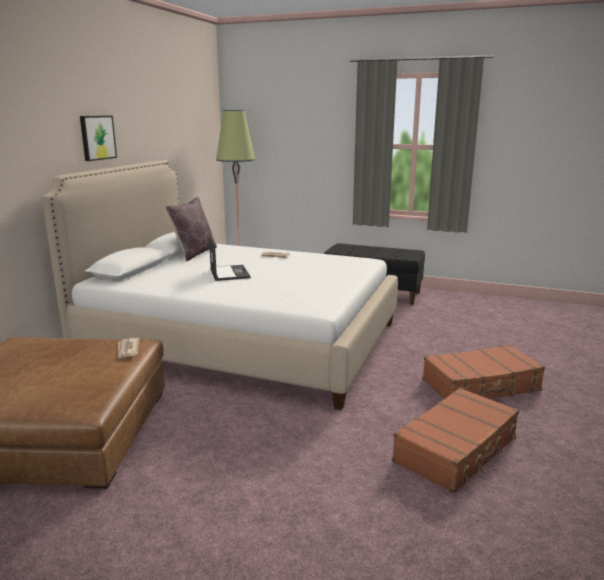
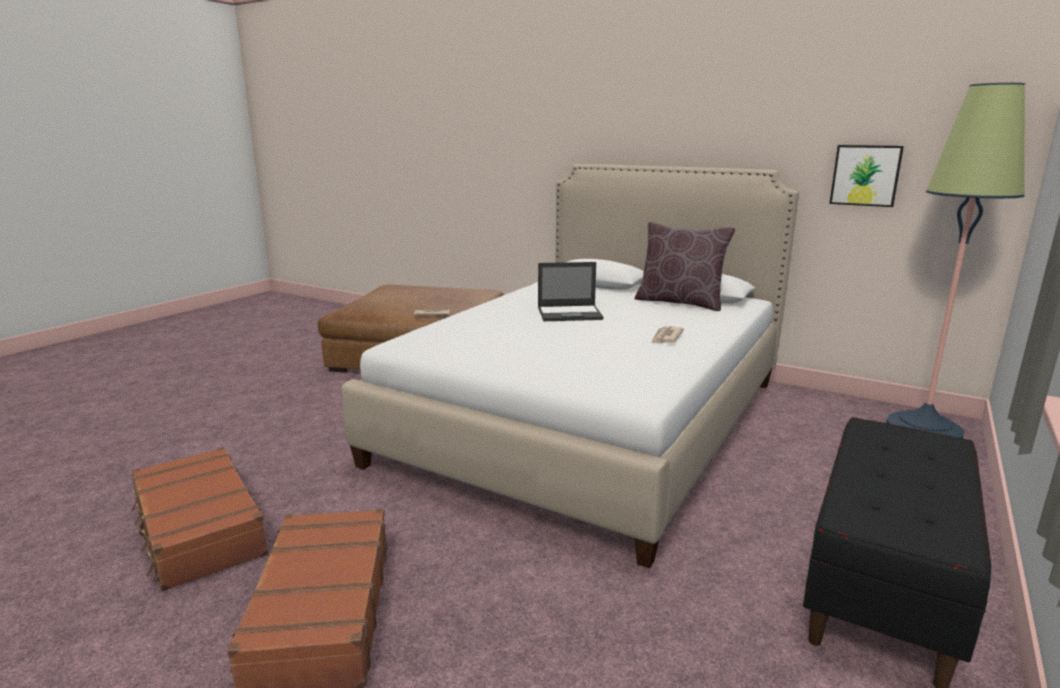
camera: 100 degrees right, 0 degrees up
(97, 137) = (662, 129): picture -> picture (865, 175)

